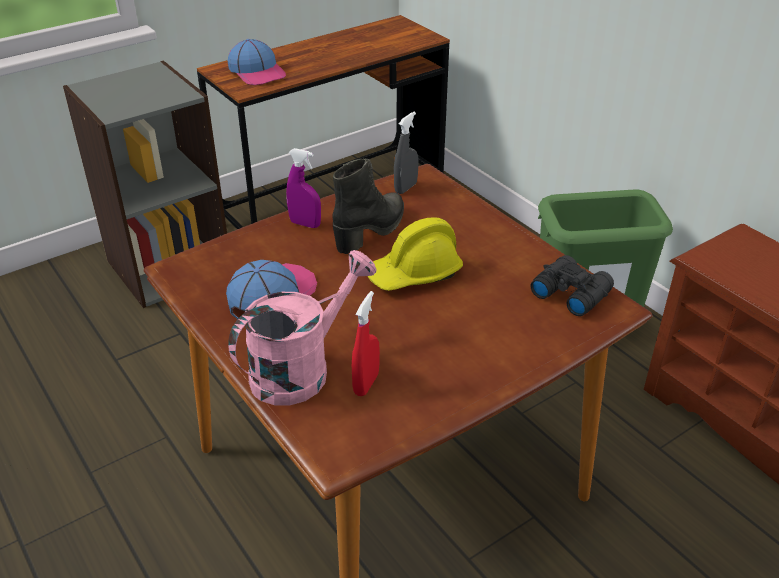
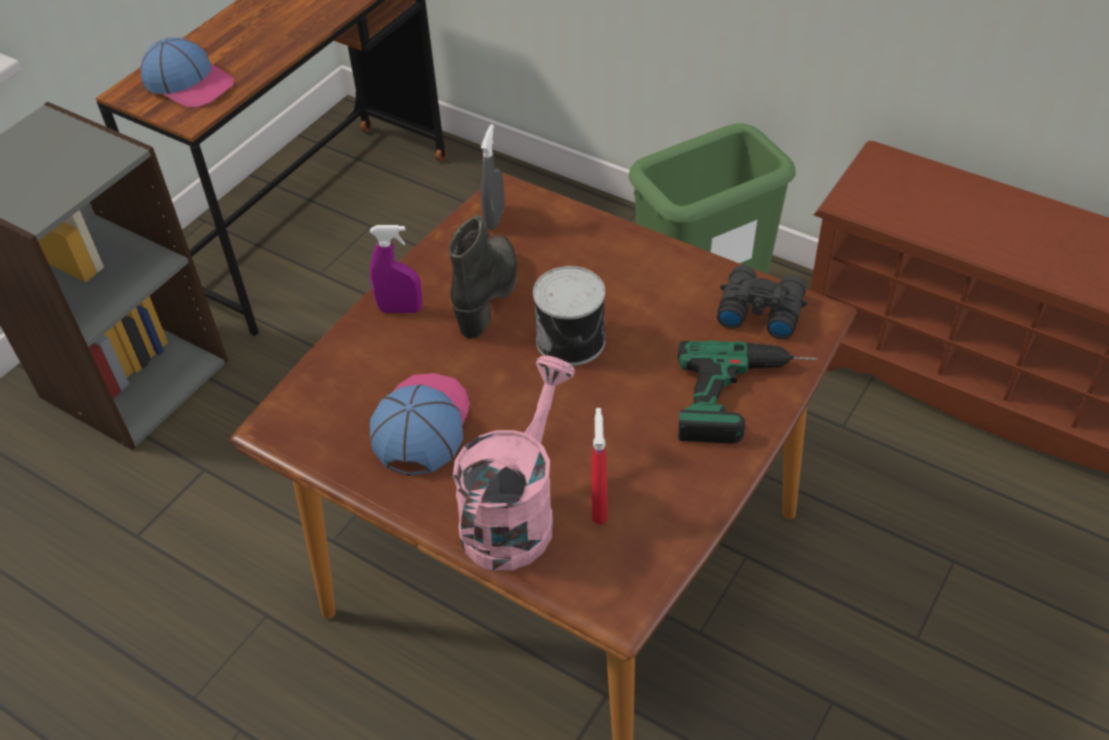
camera: 20 degrees left, 10 degrees up
(414, 274) = (572, 340): yellow hard hat -> can
(525, 347) = (747, 397): none -> power drill

